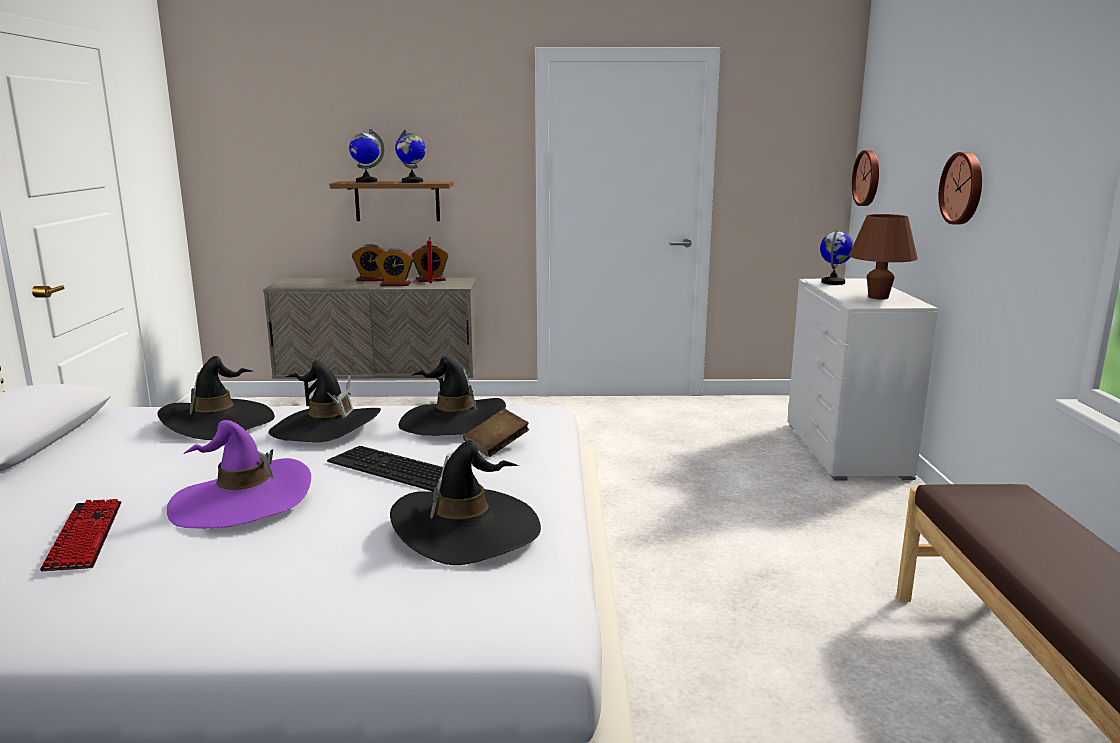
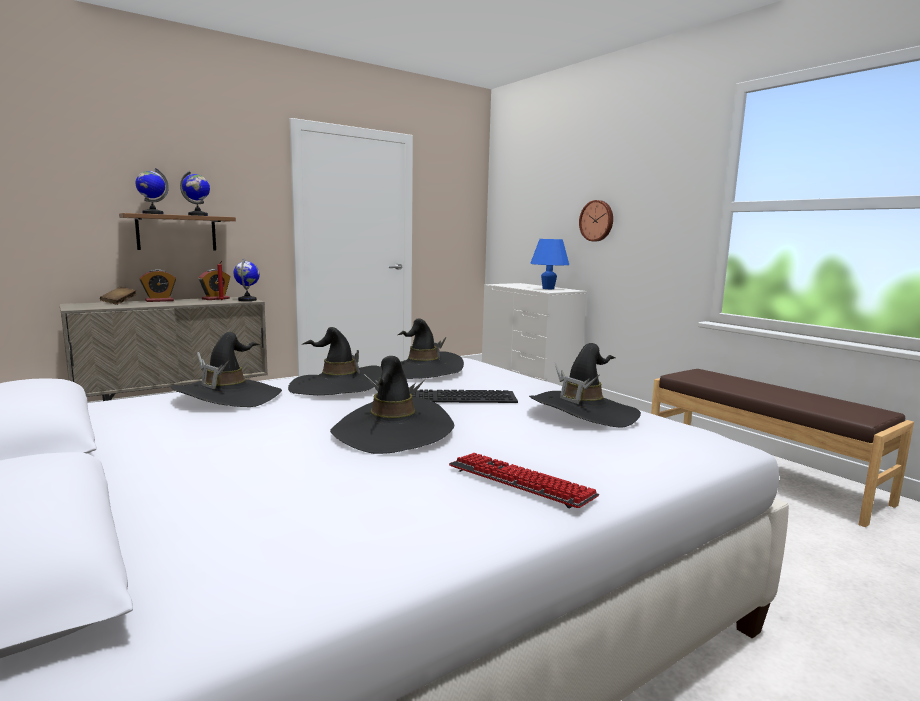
camera: 35 degrees left, 5 degrees down
(85, 536) = (312, 479): keyboard -> keyboard (520, 482)
(242, 501) = (392, 431): purple hat -> black hat
(395, 284) = (191, 302): alarm clock -> none
(497, 446) = (483, 377): brown book -> brown book (119, 303)
(833, 282) = (507, 285): globe -> globe (247, 300)
(868, 178) = (503, 224): wall clock -> none
(878, 297) = (548, 288): brown table lamp -> blue table lamp

